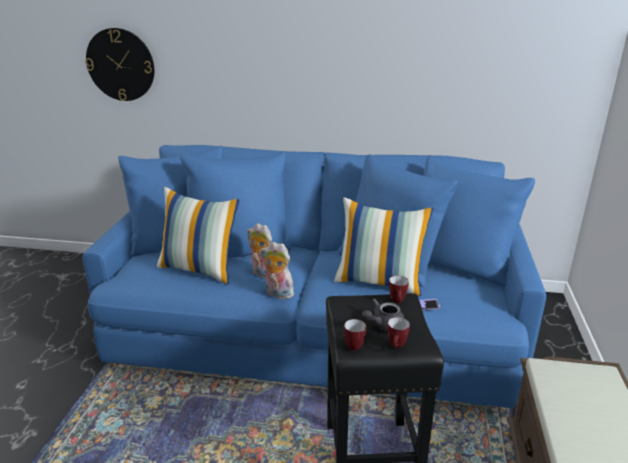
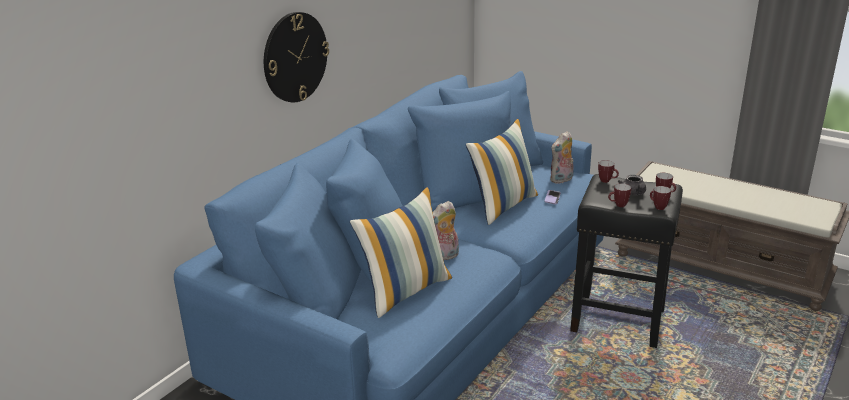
camera: 65 degrees left, 0 degrees up
(120, 65) = (93, 121): wall clock -> wall clock (295, 57)
(277, 294) = (488, 256): plush toy -> plush toy (561, 180)
(341, 318) = (618, 205): none -> mug

